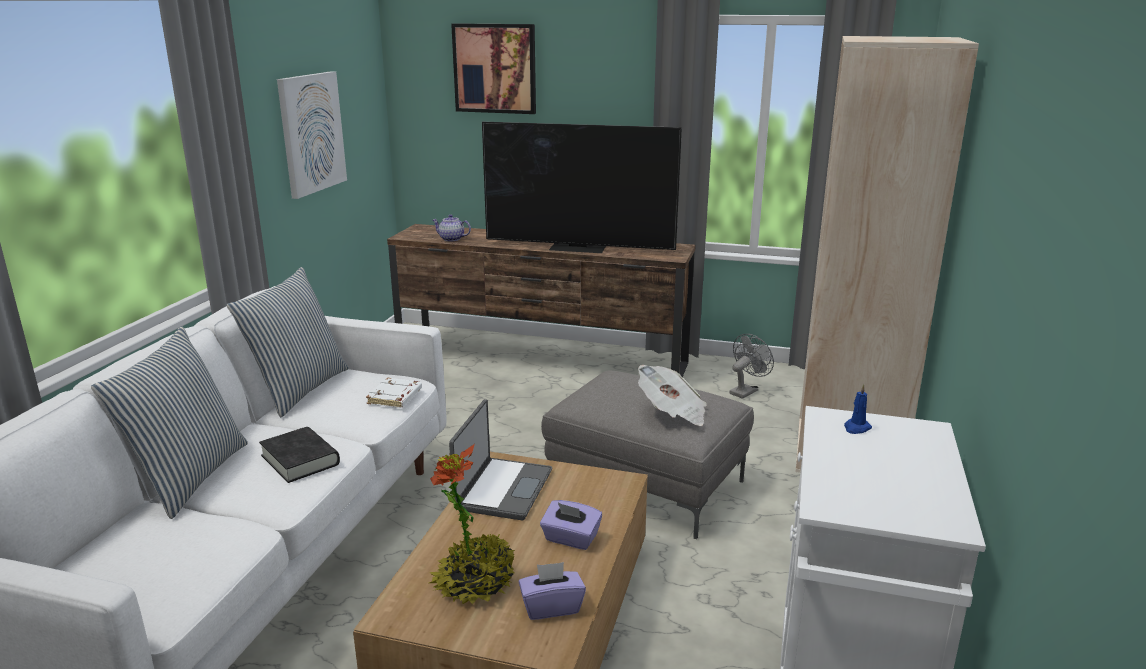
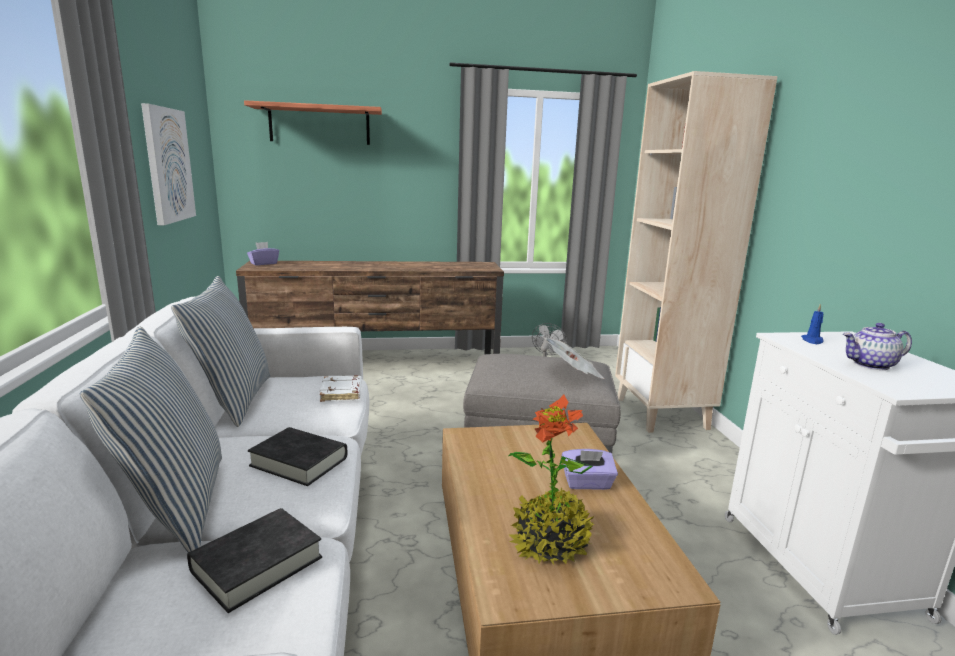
camera: 25 degrees left, 5 degrees down
(205, 535) = (257, 564): none -> black book
(451, 239) = (297, 267): teapot -> teapot (871, 365)
(495, 68) = (319, 125): picture -> shelf
(502, 489) = (488, 456): laptop -> none
(551, 607) = (636, 544): purple tissue box -> purple tissue box (263, 263)
(579, 247) = (412, 267): television -> none

